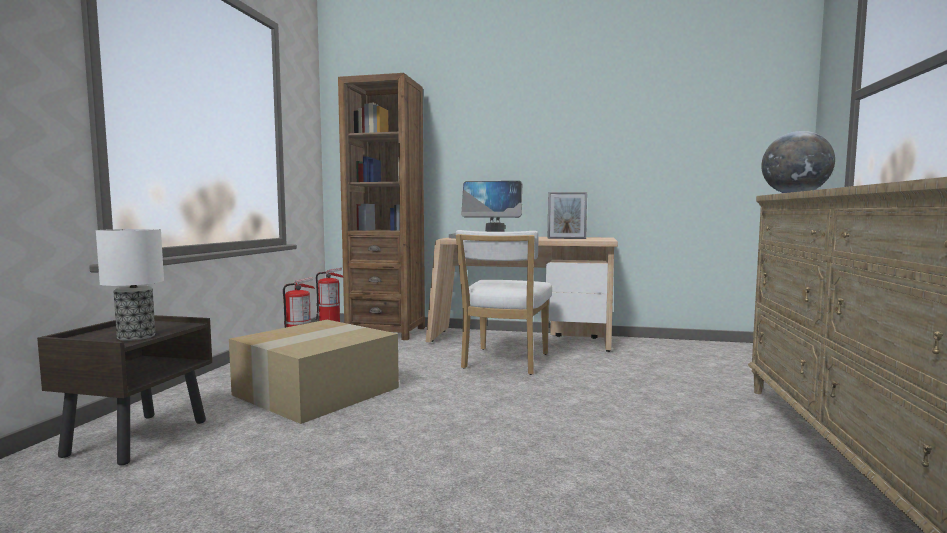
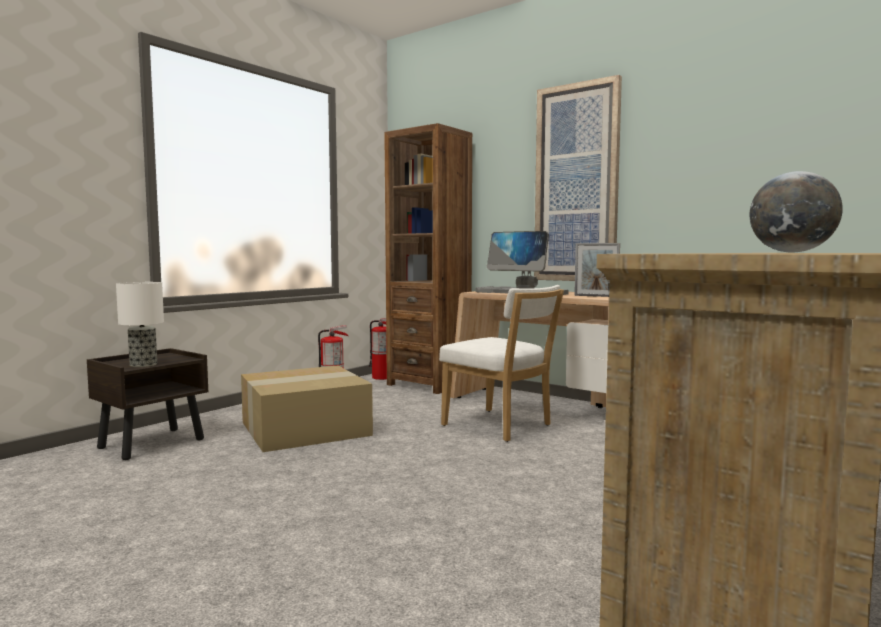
camera: 25 degrees right, 0 degrees up
(504, 362) = (500, 426): white chair -> white chair turned 90 degrees counterclockwise
(528, 140) = (576, 184): none -> picture

